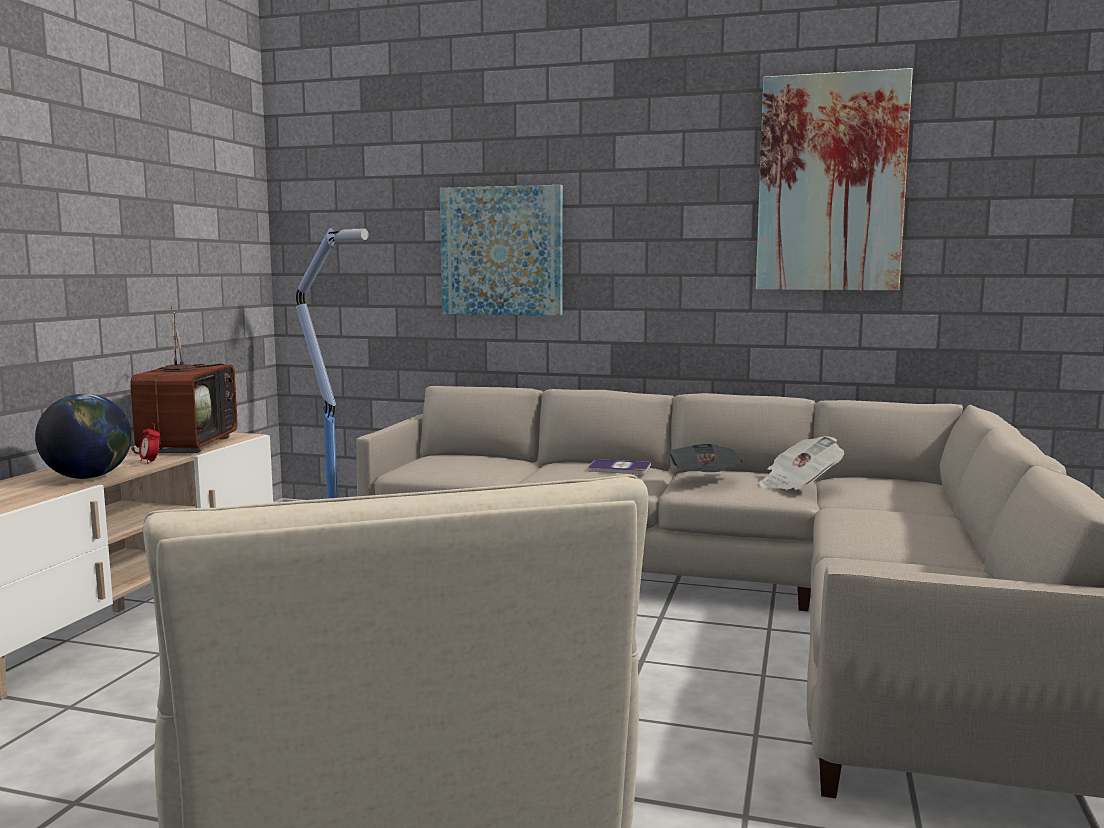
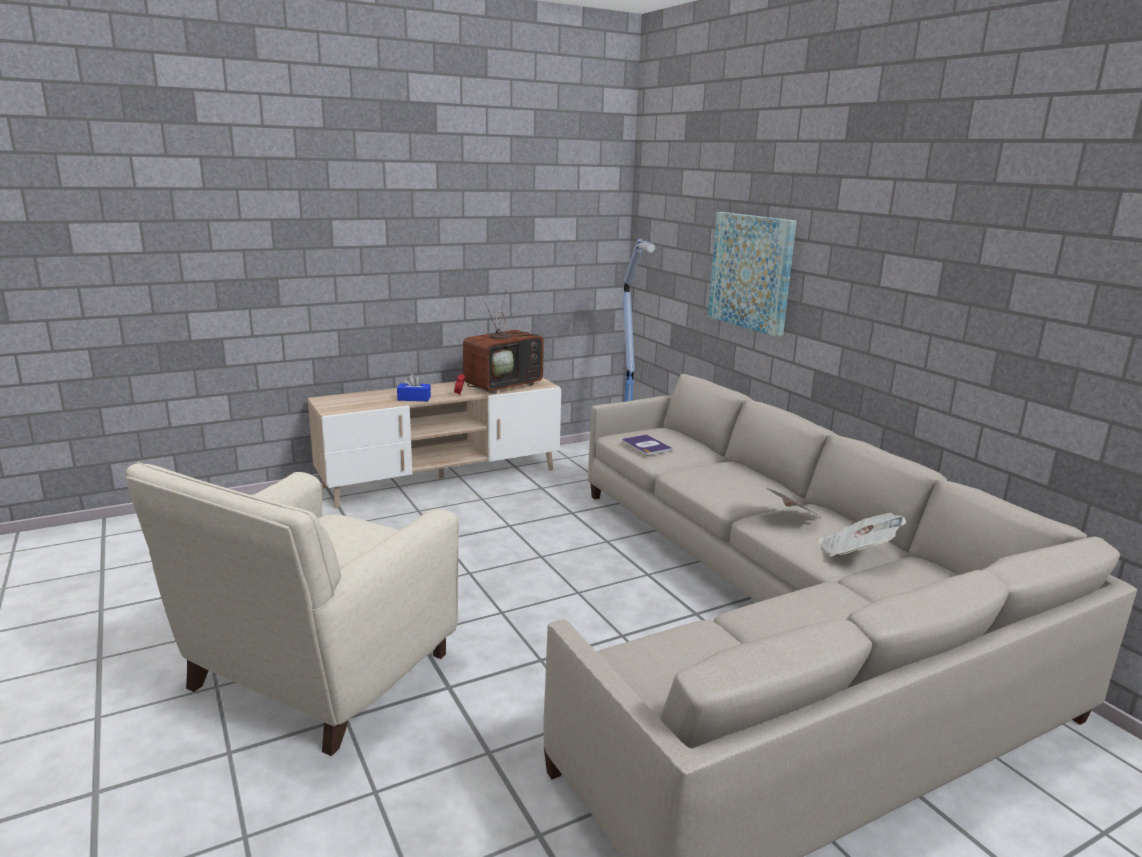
camera: 45 degrees right, 10 degrees up
(88, 477) = (414, 398): globe -> blue tissue box
(619, 468) = (752, 484): book -> book (646, 446)
(831, 183) = (1017, 252): picture -> none

